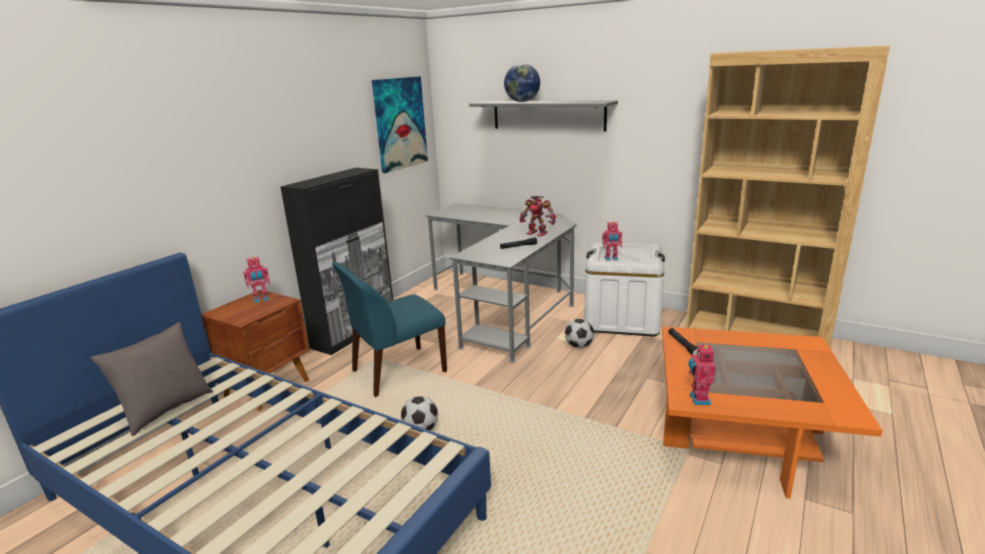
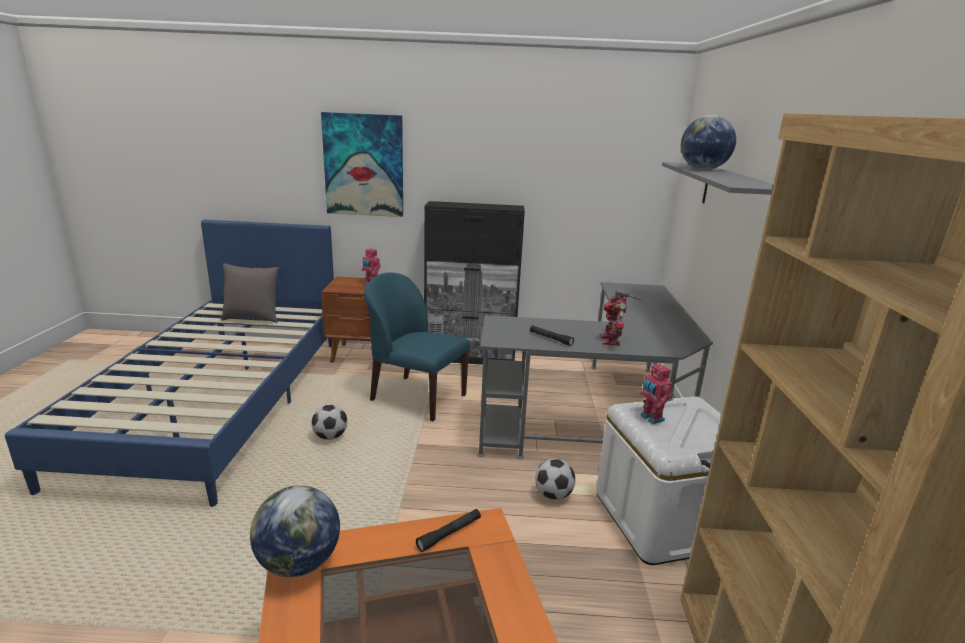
camera: 60 degrees right, 0 degrees up
(400, 123) = (611, 173): picture -> picture (364, 165)
(698, 399) = (299, 563): toy robot -> globe

